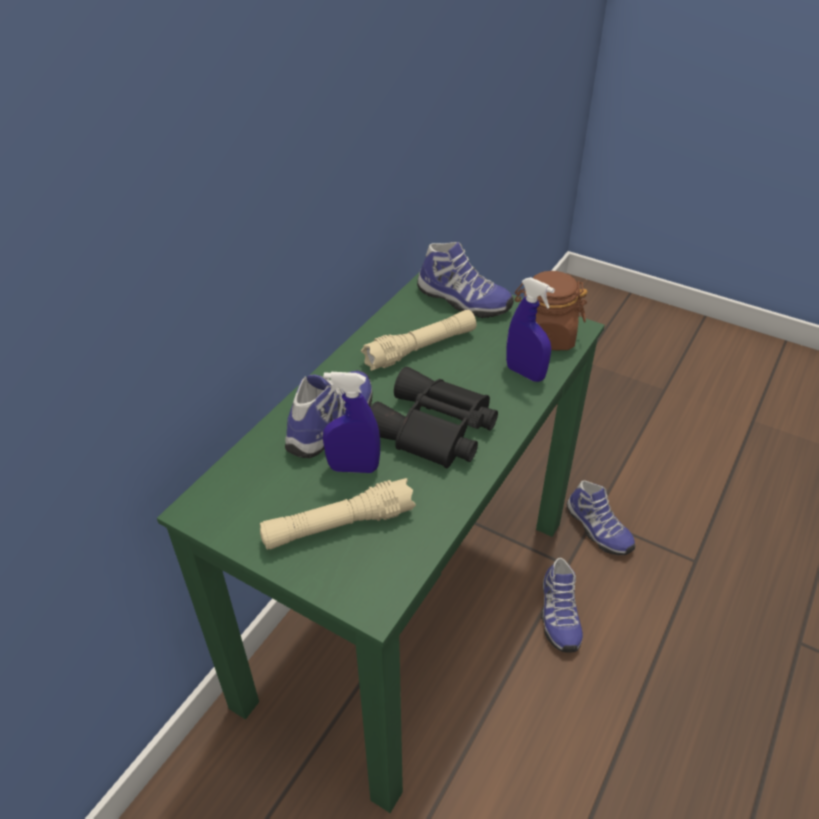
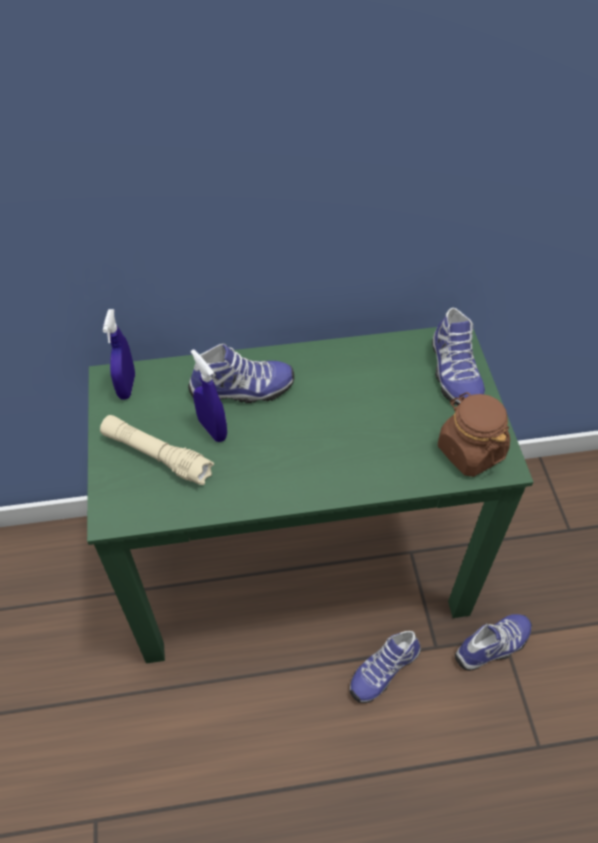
camera: 50 degrees right, 10 degrees up
(421, 349) = (368, 385): beige flashlight -> none
(434, 431) = (289, 449): black binoculars -> none
(525, 373) = (409, 464): blue spray bottle -> blue spray bottle (127, 386)
(597, 529) = (493, 647): shoe -> shoe turned 135 degrees counterclockwise

